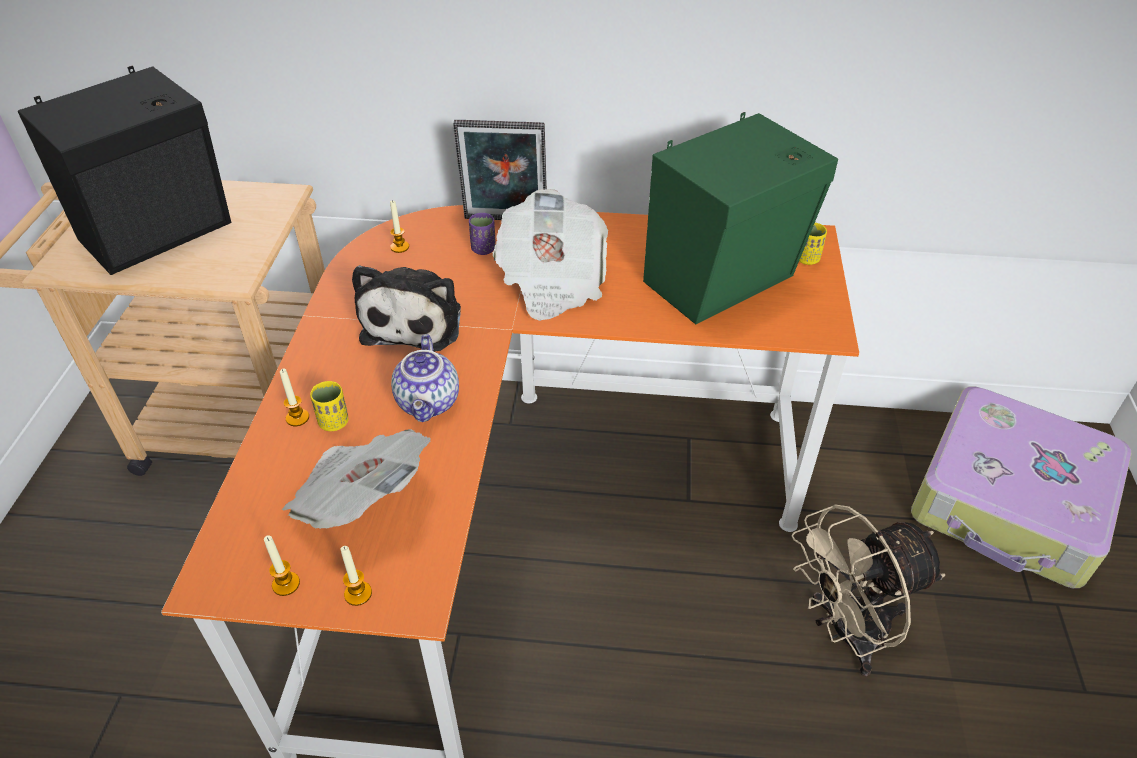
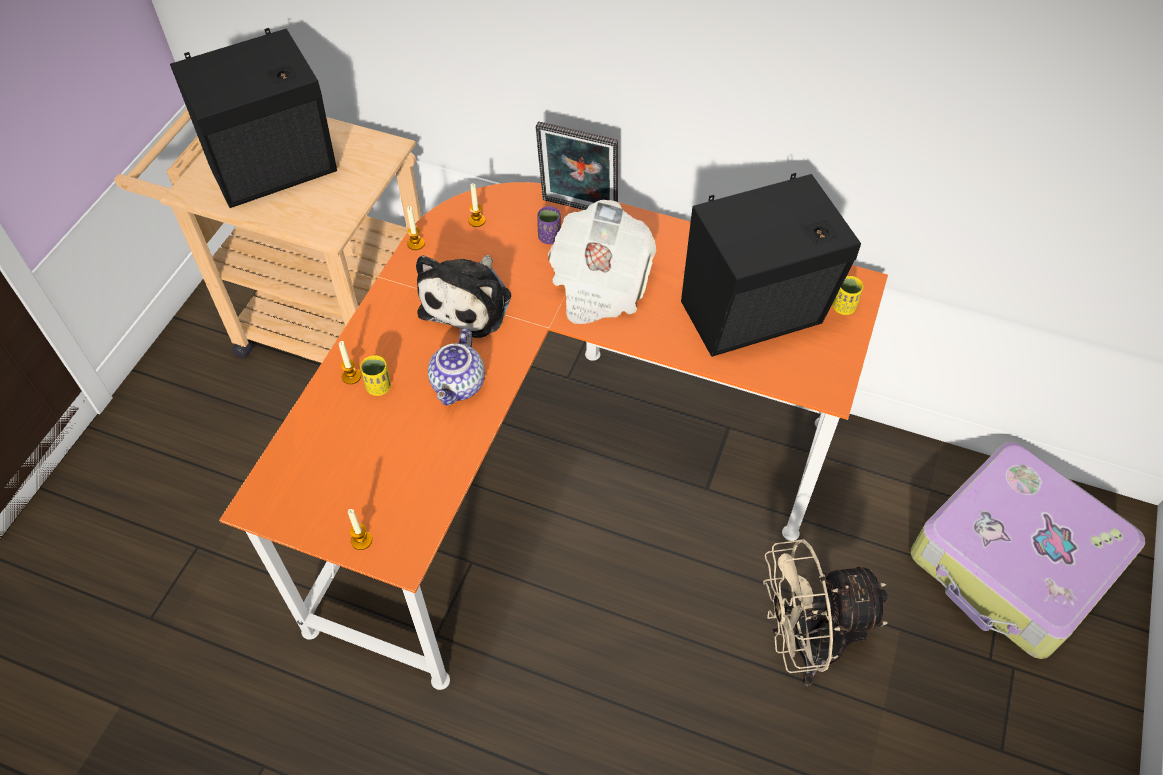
camera: 15 degrees right, 10 degrees up
(286, 584) = (311, 519): candle -> candle (416, 244)
(362, 499) = (383, 462): newspaper -> none
(725, 282) = (756, 317): green speaker -> black speaker

